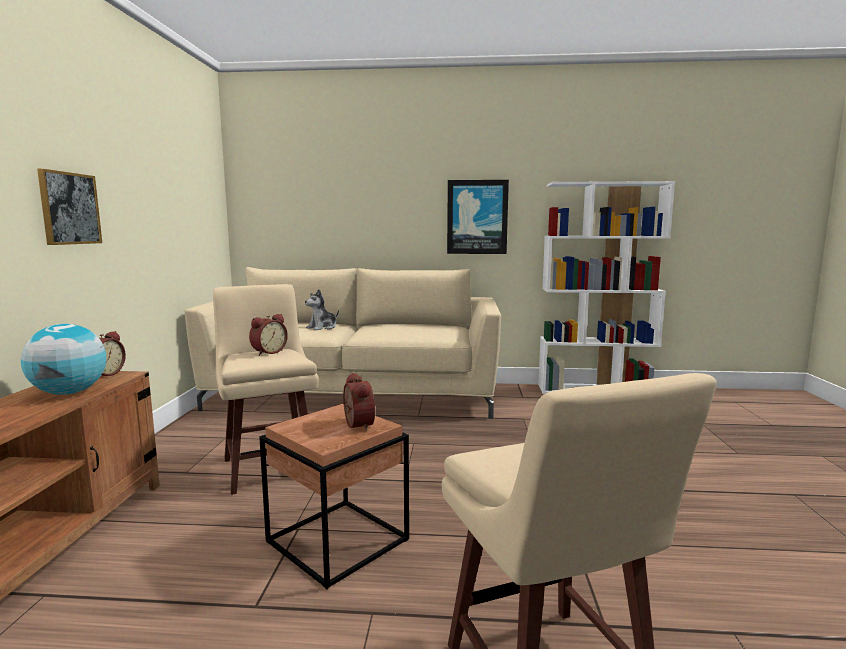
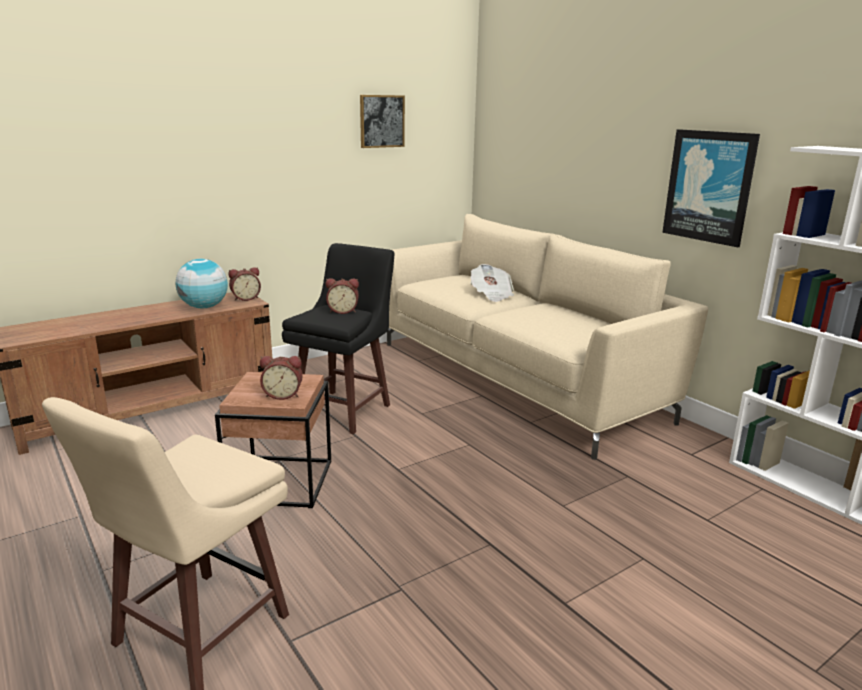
camera: 50 degrees right, 10 degrees up
(69, 208) = (256, 165): picture -> picture (381, 121)
(270, 467) = (344, 411): beige stool -> black stool
(322, 327) = (491, 295): plush toy -> newspaper
(356, 425) = (283, 395): alarm clock -> alarm clock turned 60 degrees clockwise

